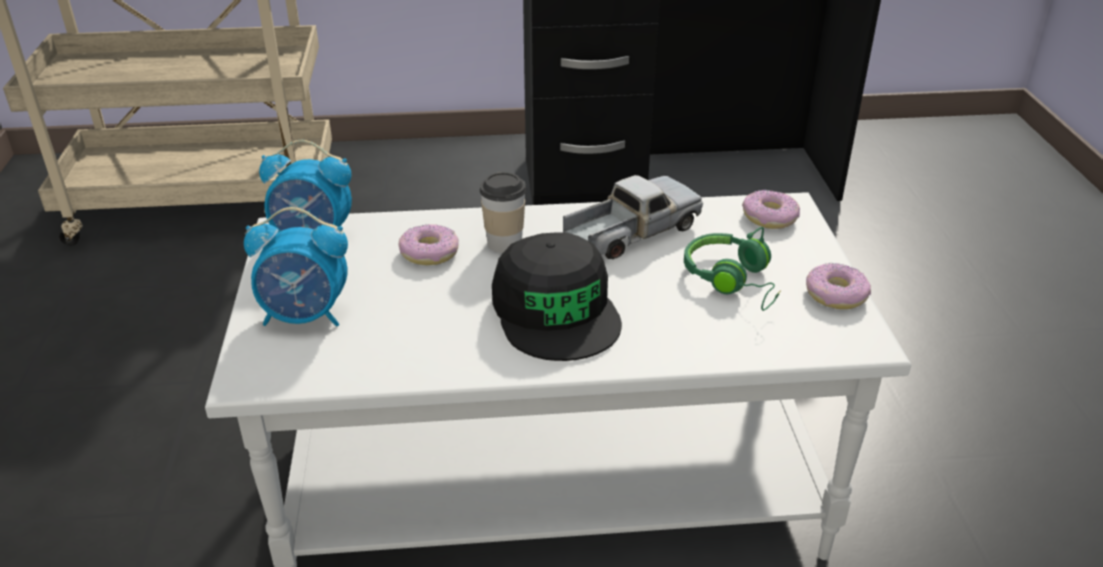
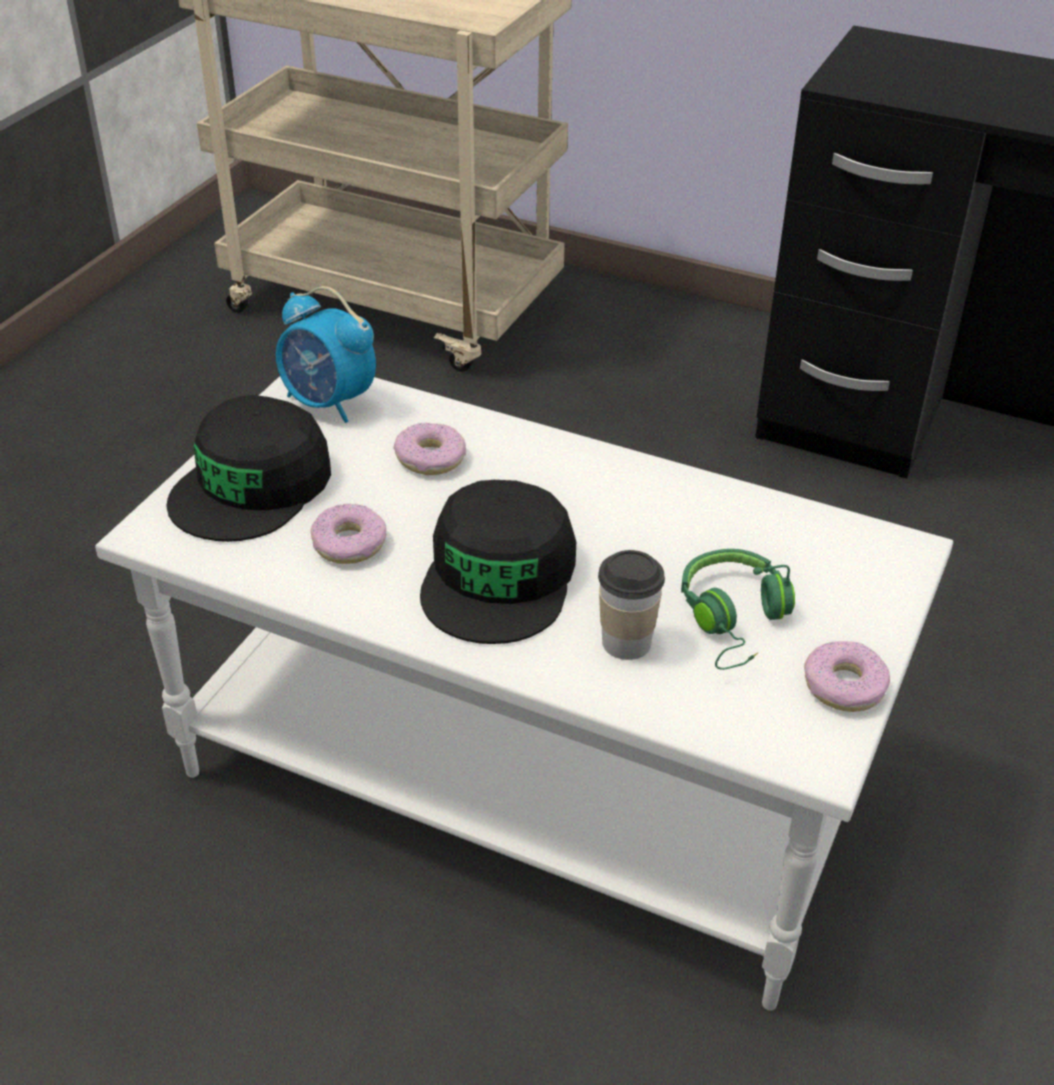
camera: 30 degrees right, 5 degrees up
(306, 317) = (252, 486): alarm clock -> black cap
(504, 243) = (518, 476): cup -> cup (626, 642)
(630, 233) = (671, 513): toy truck -> none
(770, 217) = (863, 555): donut -> donut (350, 543)

